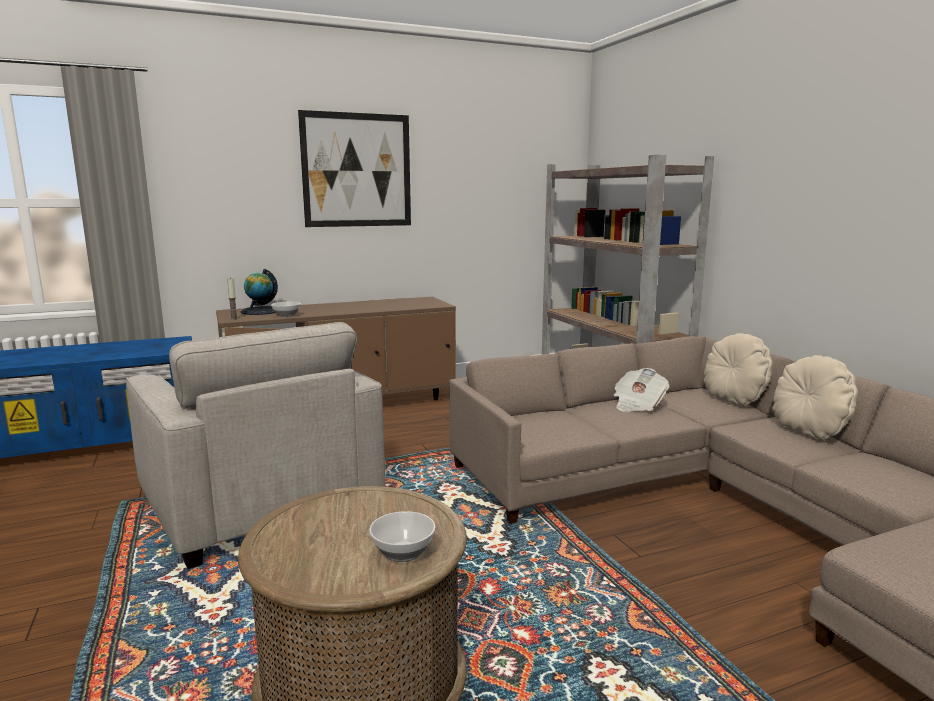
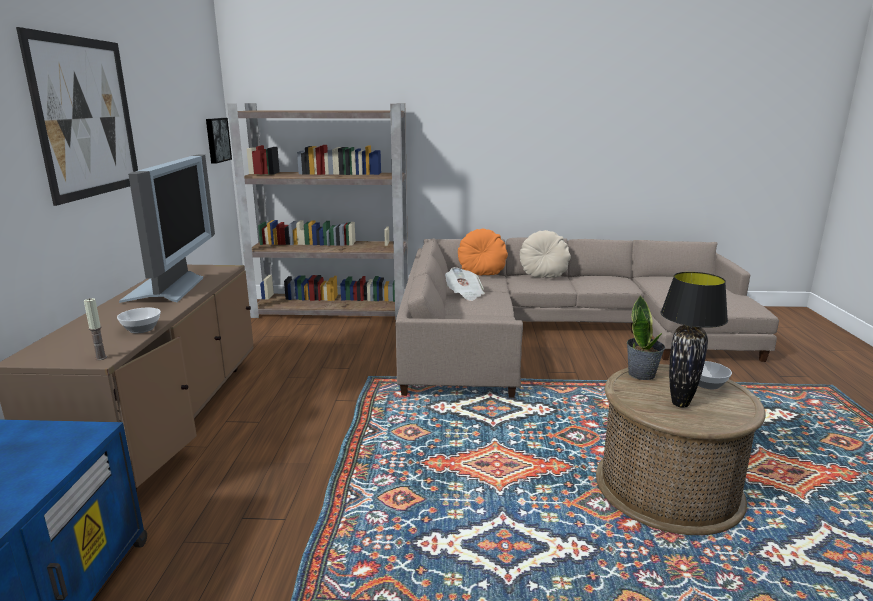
camera: 65 degrees left, 5 degrees up
(260, 311) = (76, 340): globe -> none
(260, 502) = (384, 506): grey armchair -> none
(326, 534) = (679, 404): none -> black table lamp
(372, 305) = (170, 289): none -> television
(406, 504) = (642, 374): none -> potted plant
(556, 200) = (217, 140): none -> picture
(734, 400) = (482, 274): beige pillow -> orange pillow

